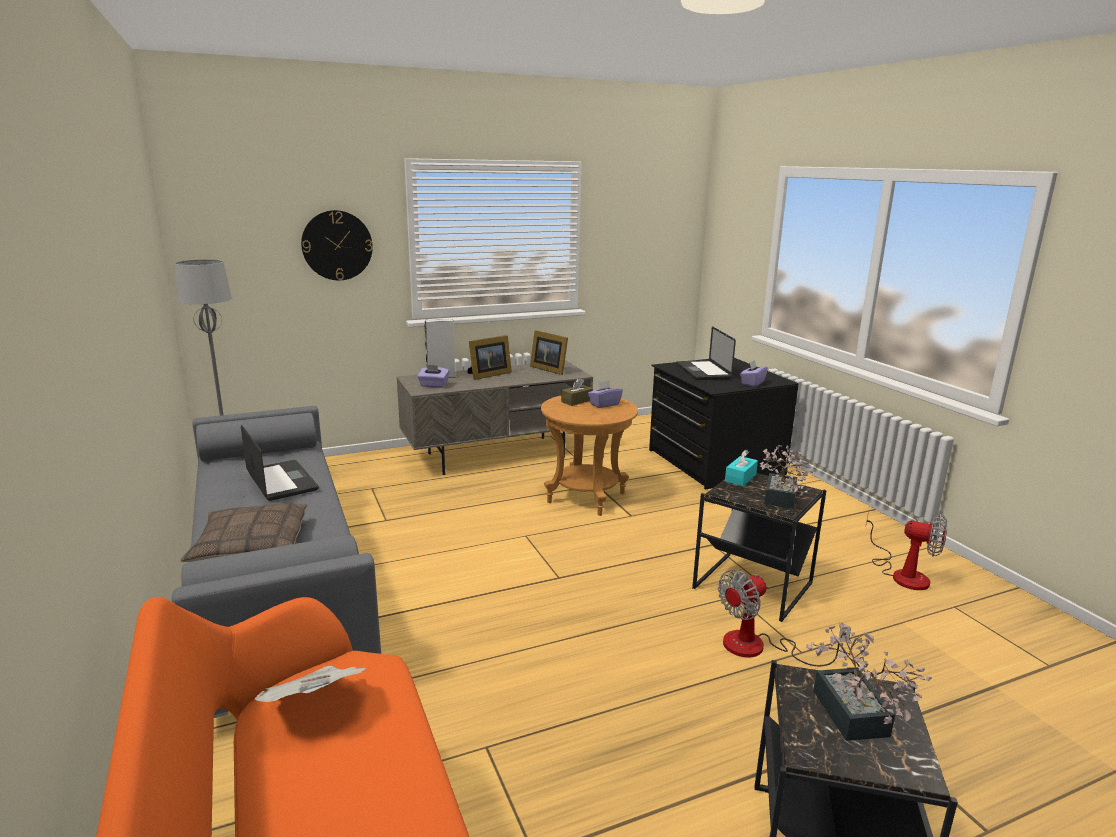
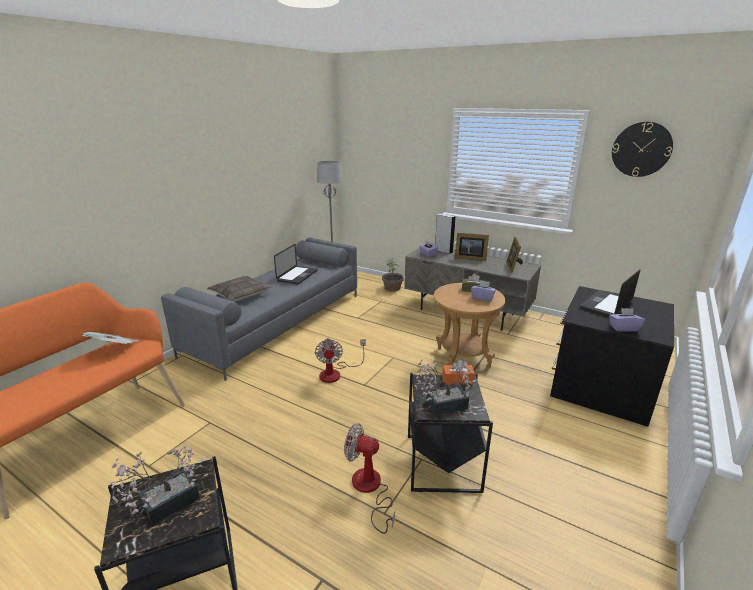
camera: 55 degrees right, 5 degrees up
(337, 245) = (410, 160): wall clock -> wall clock (641, 149)
(352, 467) = (392, 288): none -> potted plant
(740, 478) = (457, 380): turquoise tissue box -> orange tissue box
(902, 573) = (573, 550): fan -> fan (336, 373)

